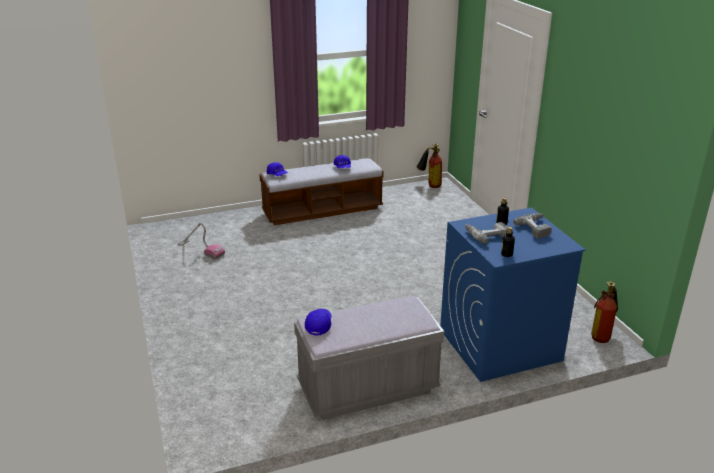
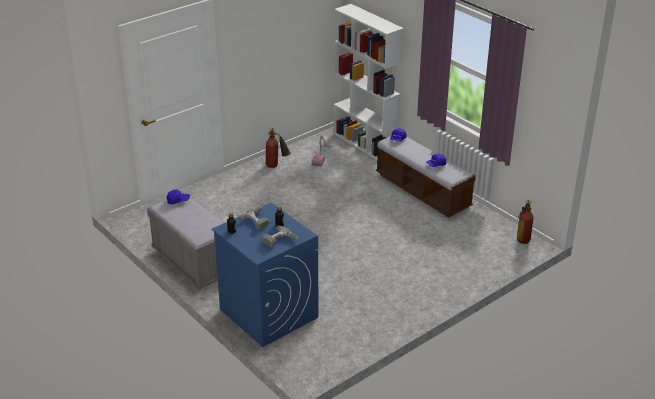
camera: 70 degrees right, 5 degrees up
(205, 221) = (365, 145): none -> white bookcase
(602, 334) = (309, 366): fire extinguisher -> fire extinguisher (277, 166)

